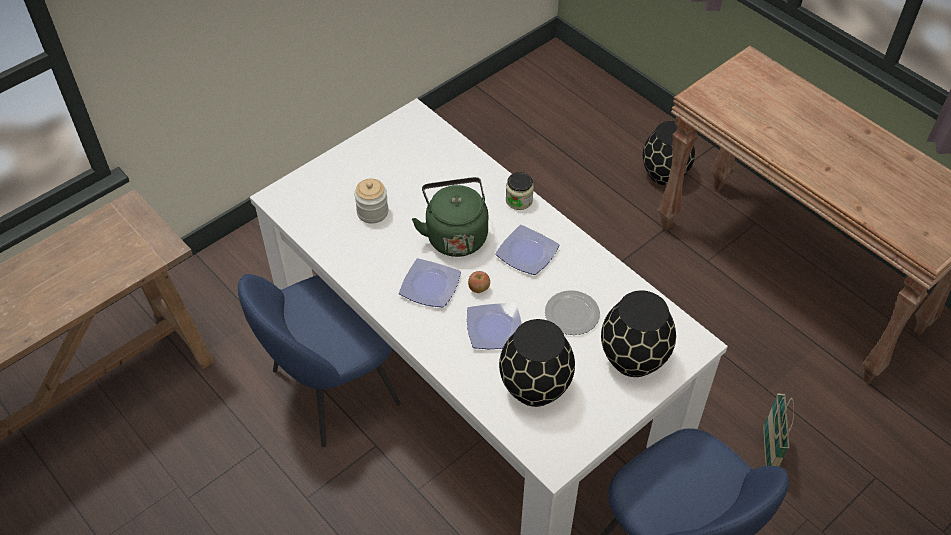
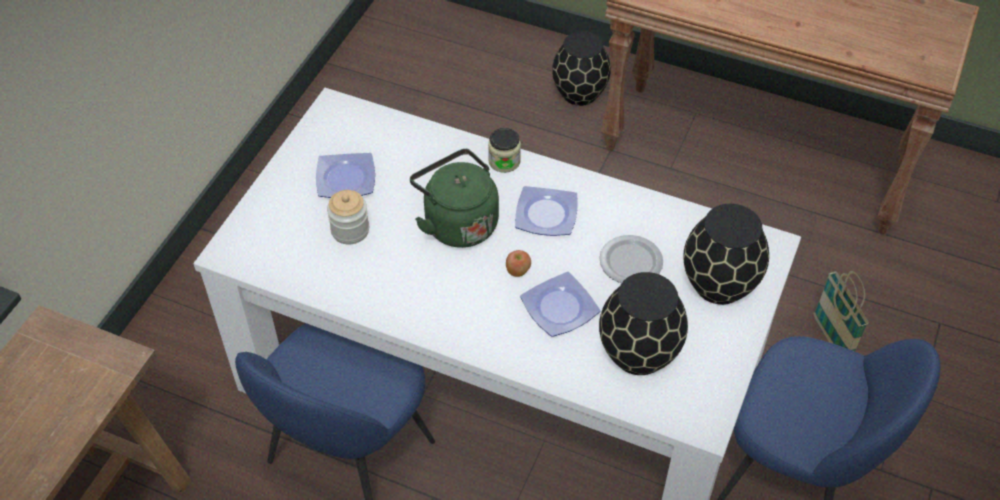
camera: 25 degrees left, 0 degrees up
(430, 287) = (464, 289): plate -> plate (347, 179)

